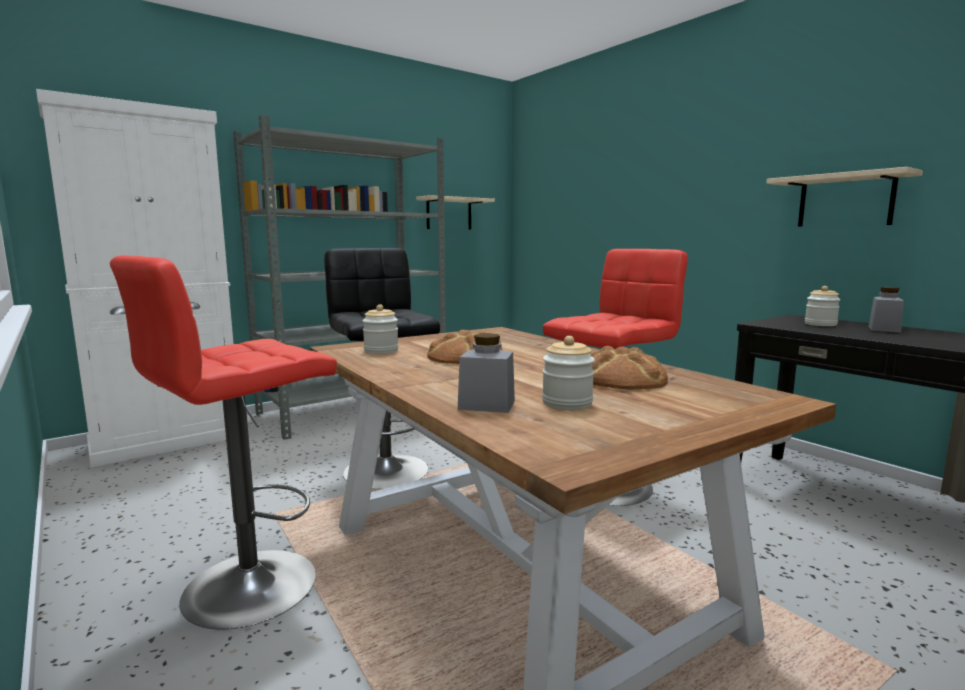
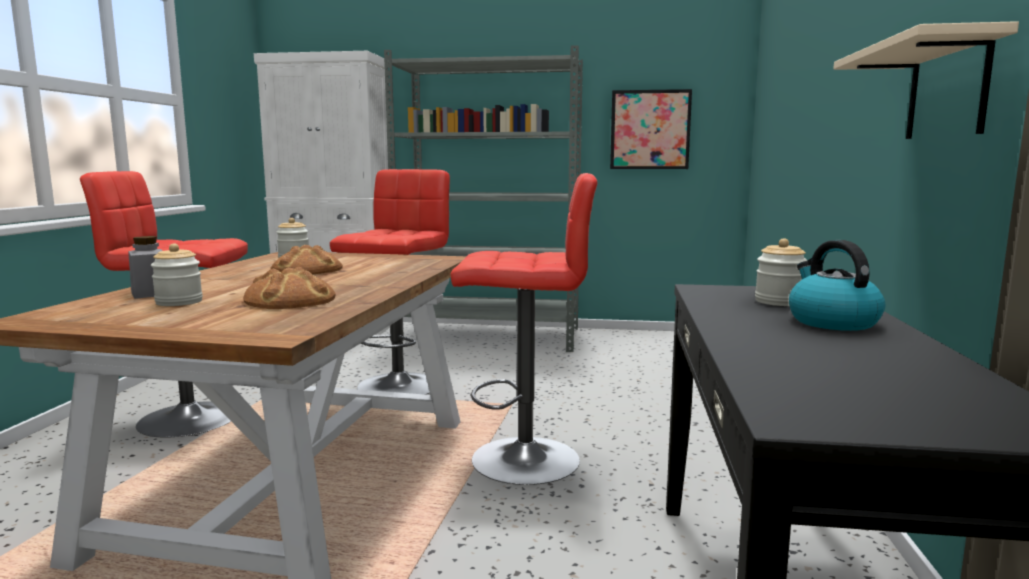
camera: 45 degrees right, 0 degrees up
(386, 471) = (399, 386): black stool -> red stool
(449, 213) = (650, 130): beige shelf -> picture
(884, 329) = (831, 322): grey jar -> kettle

